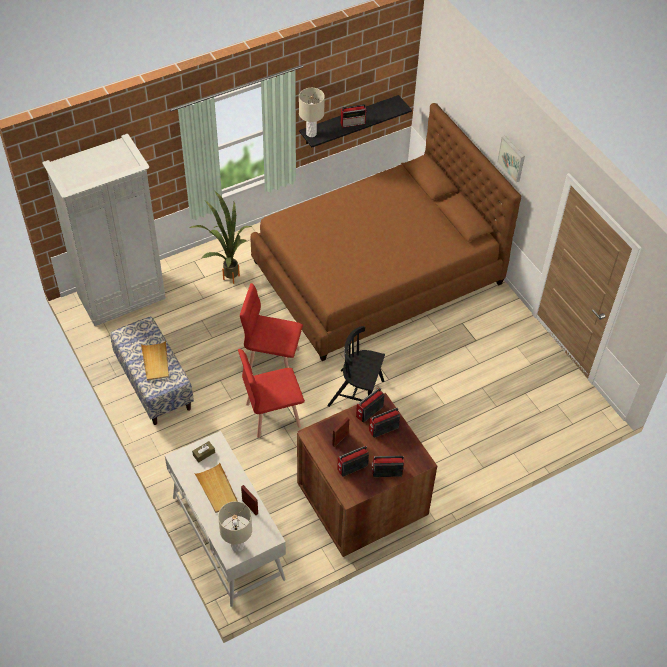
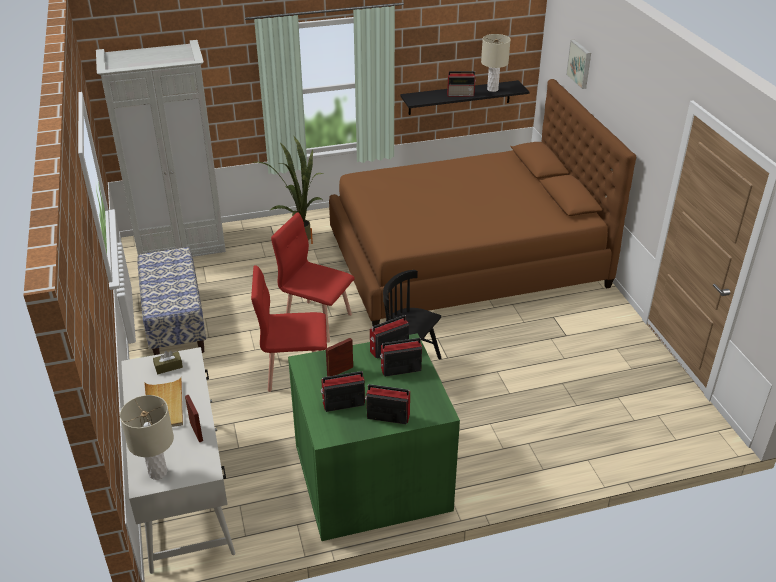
camera: 15 degrees right, 15 degrees down
(155, 362) = (172, 286): beige tray -> none
(311, 133) = (412, 97): beige table lamp -> beige table lamp (492, 89)
(361, 497) = (370, 475): brown dresser -> green dresser
(512, 158) = (629, 112): picture -> picture (580, 63)

